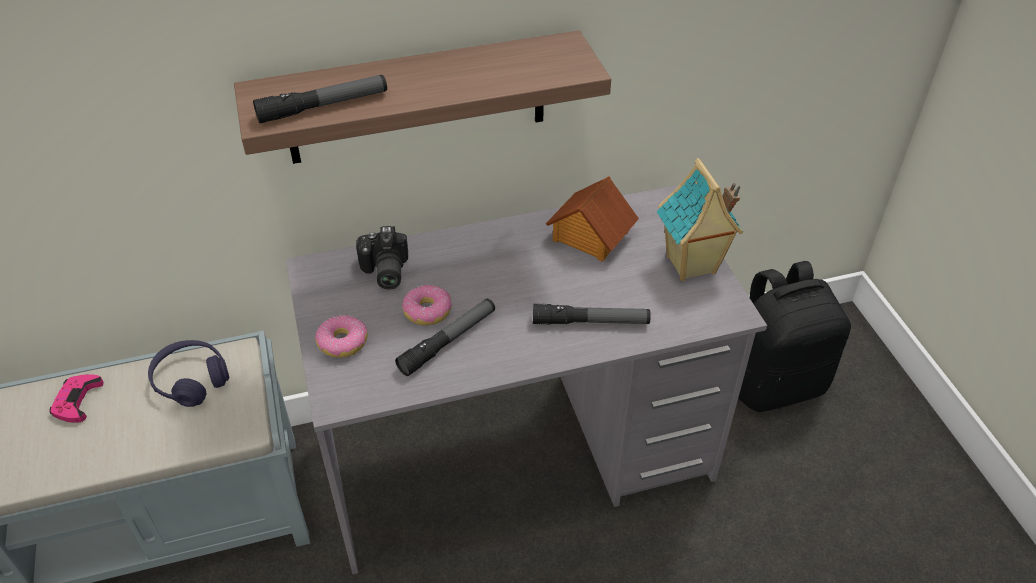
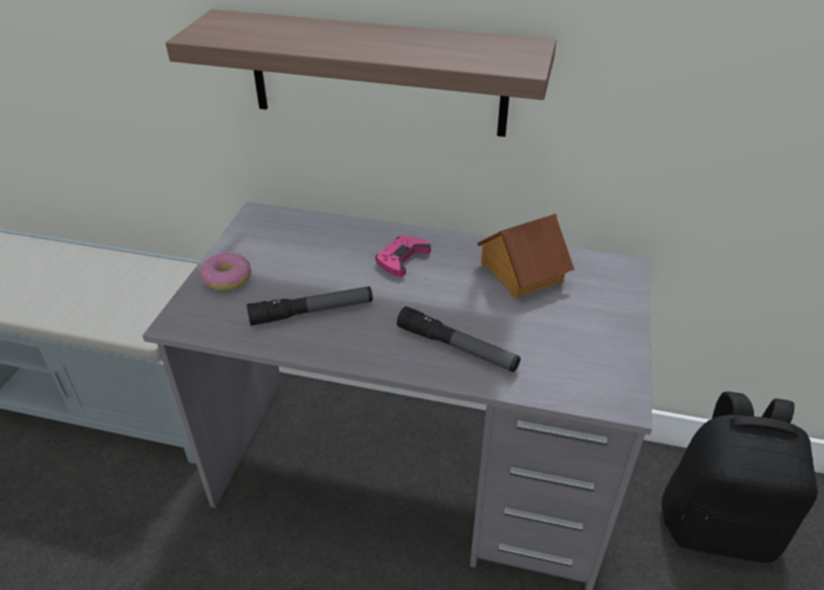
camera: 30 degrees right, 5 degrees down
(77, 401) = (62, 263): pink game controller -> pink game controller (402, 259)
(191, 380) = (144, 279): purple headphones -> none
(323, 106) = (254, 37): flashlight -> none
(383, 272) = (310, 237): camera -> none
(427, 311) = (317, 281): donut -> none
(691, 266) = (606, 336): toy house -> none

